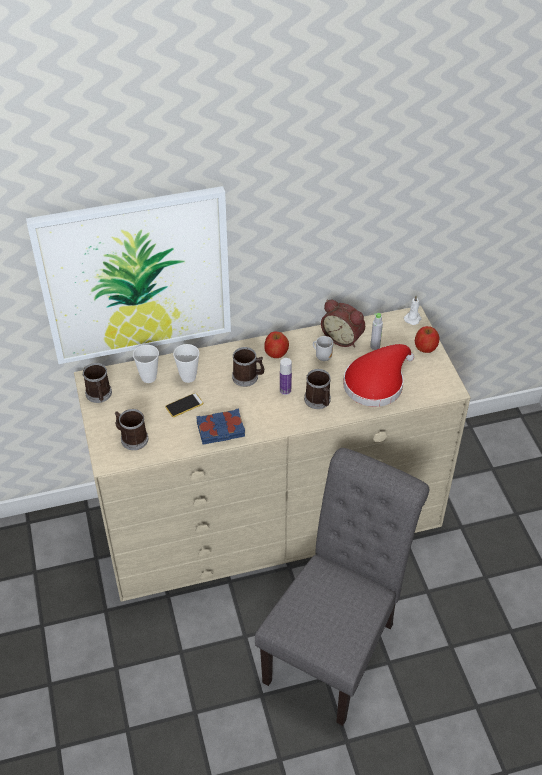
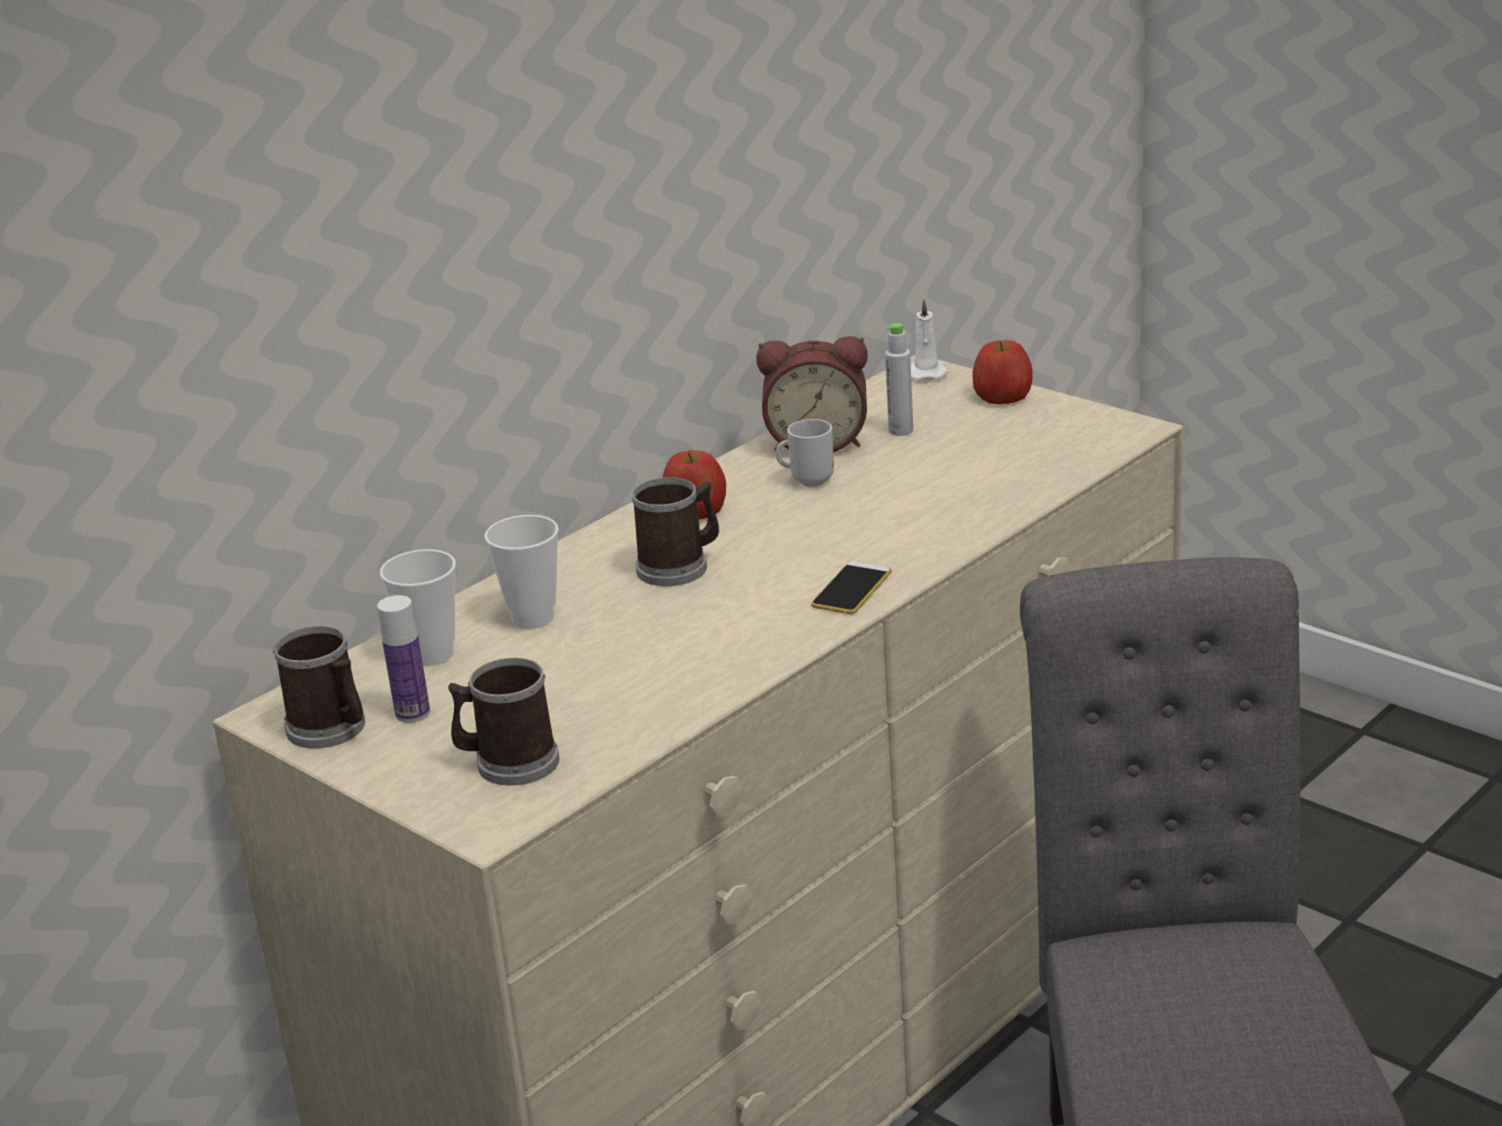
camera: 30 degrees left, 20 degrees down
(135, 276) = (327, 352): picture -> none
(184, 405) = (578, 662): phone -> phone (852, 589)
(221, 430) = (720, 664): blue book -> none
(285, 390) = (791, 554): bottle -> bottle (412, 713)
(319, 401) = (887, 541): mug -> none
(376, 383) = (973, 473): red hat -> none

